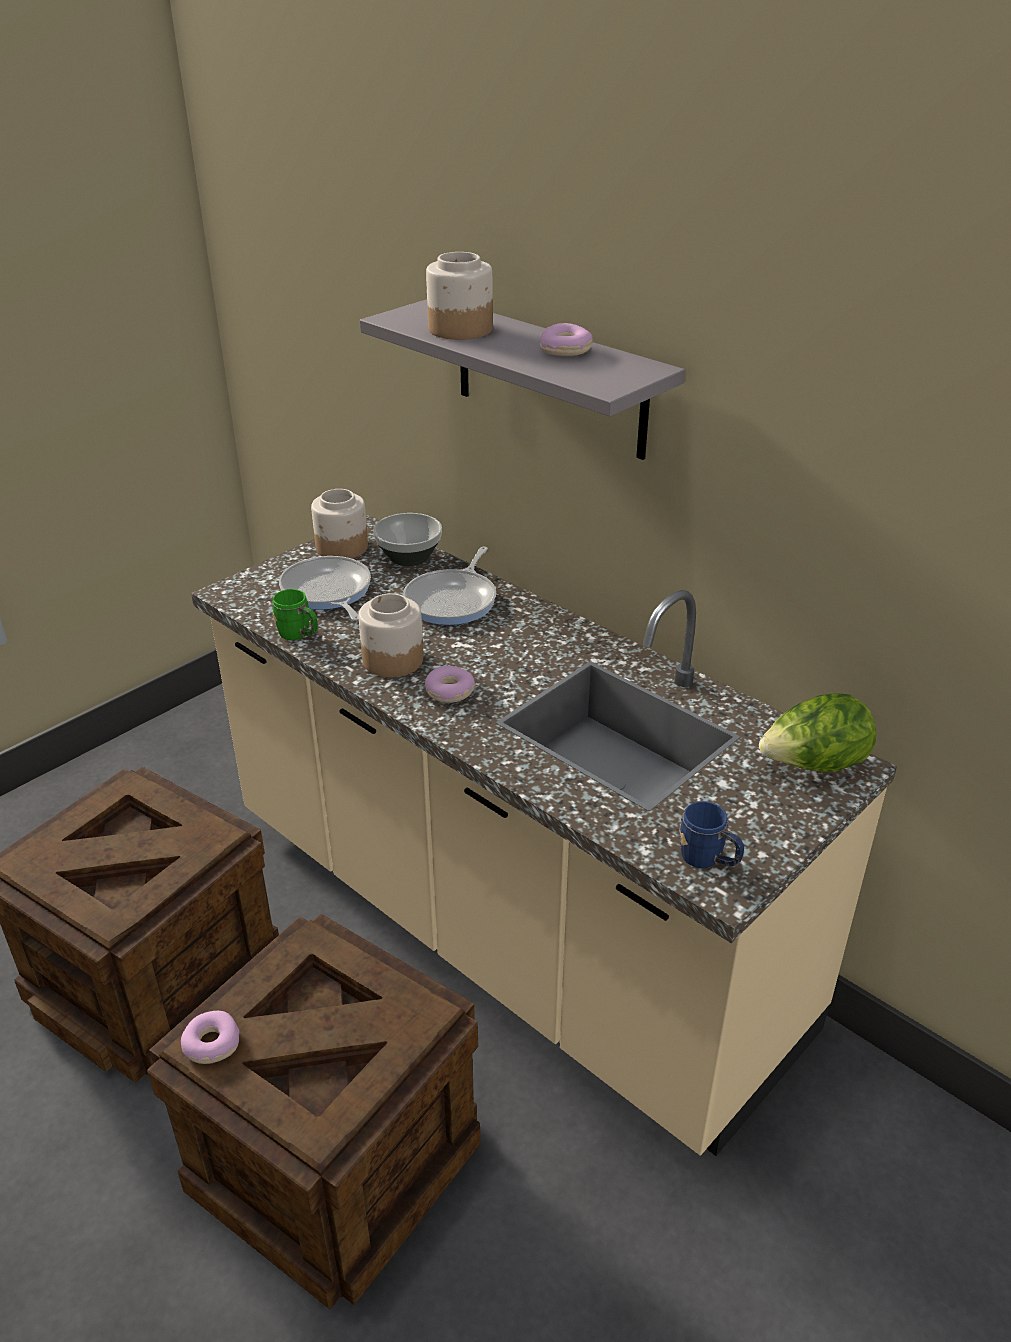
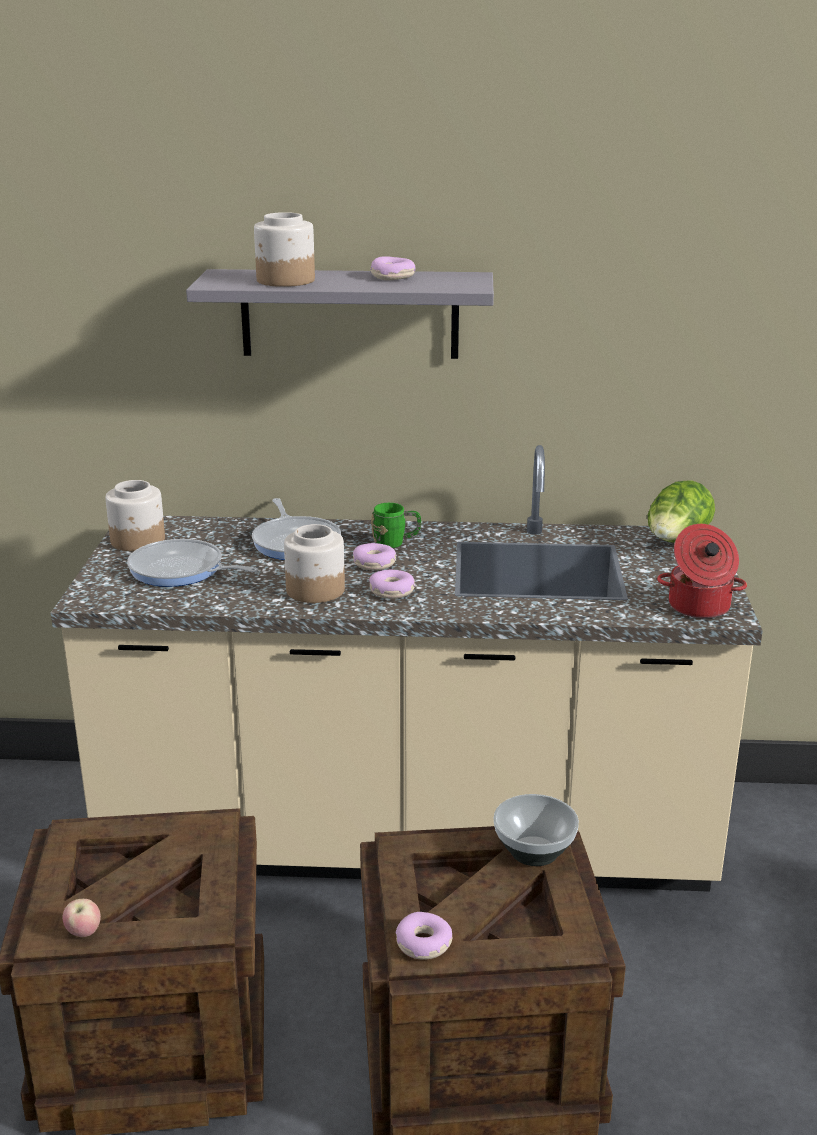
camera: 40 degrees left, 10 degrees down
(38, 875) = (83, 933): none -> apple
(299, 635) = (209, 603): green mug -> green mug (396, 543)
(410, 557) = (211, 528): bowl -> bowl (535, 851)
(480, 654) = (374, 564): none -> donut
(708, 860) = (699, 607): blue mug -> cooking pot

